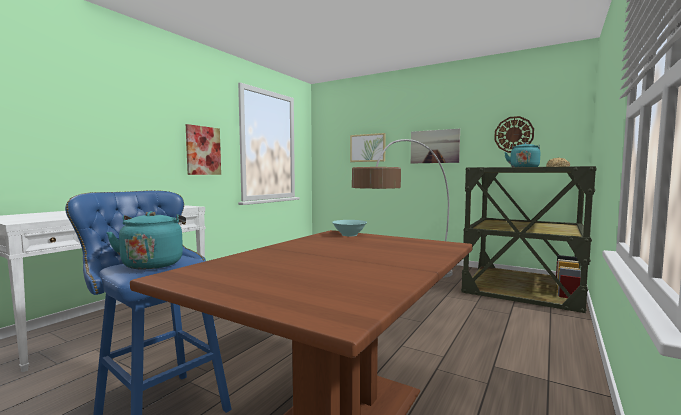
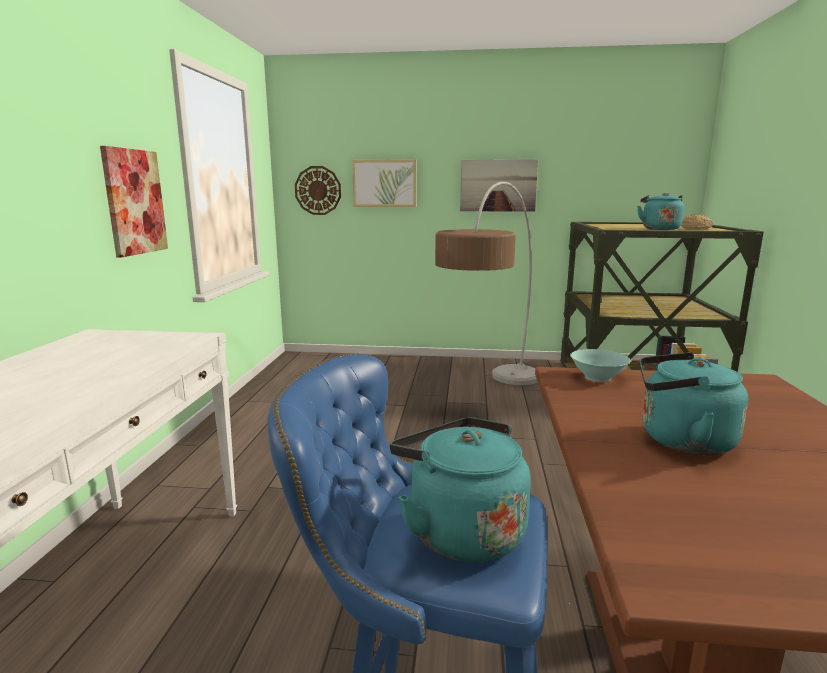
camera: 25 degrees left, 10 degrees up
(315, 253) = (680, 440): none -> turquoise kettle
(513, 134) = (612, 172): wall clock -> wall clock (318, 190)

